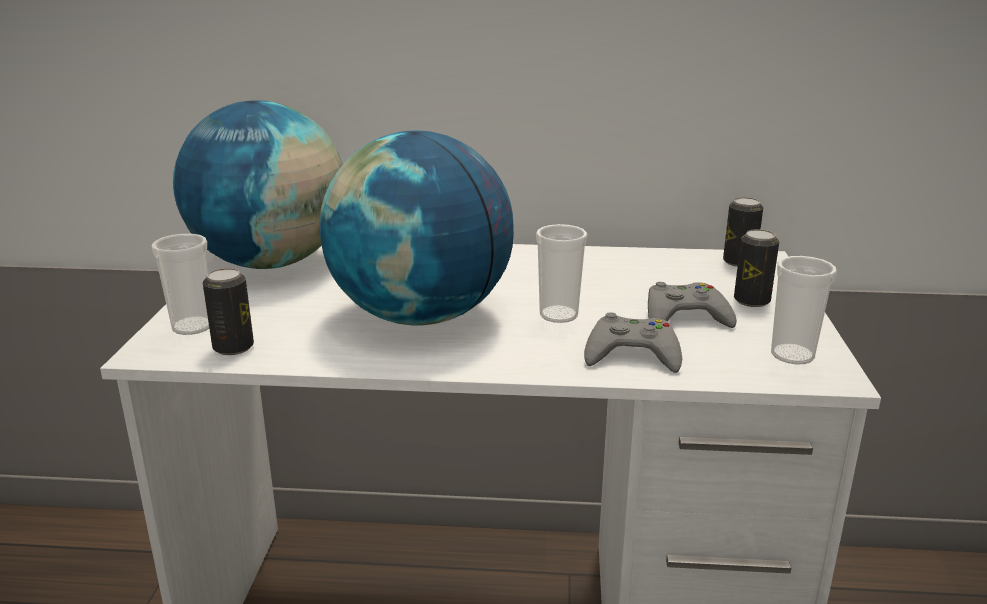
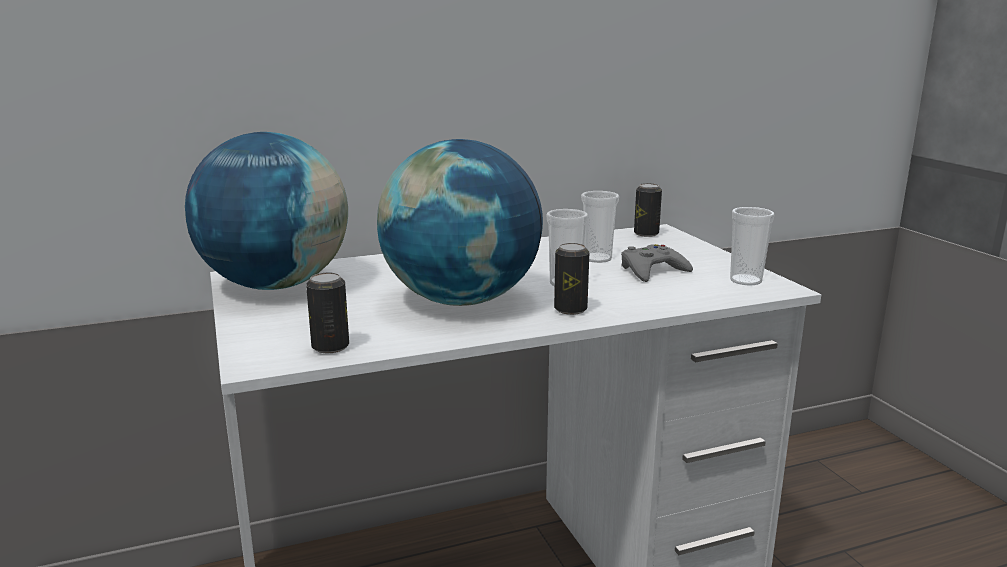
camera: 25 degrees left, 5 degrees down
(192, 327) = (269, 340): cup -> cup (597, 258)
(632, 354) = (646, 297): grey game controller -> none
(751, 301) = (683, 255): can -> can (570, 309)

